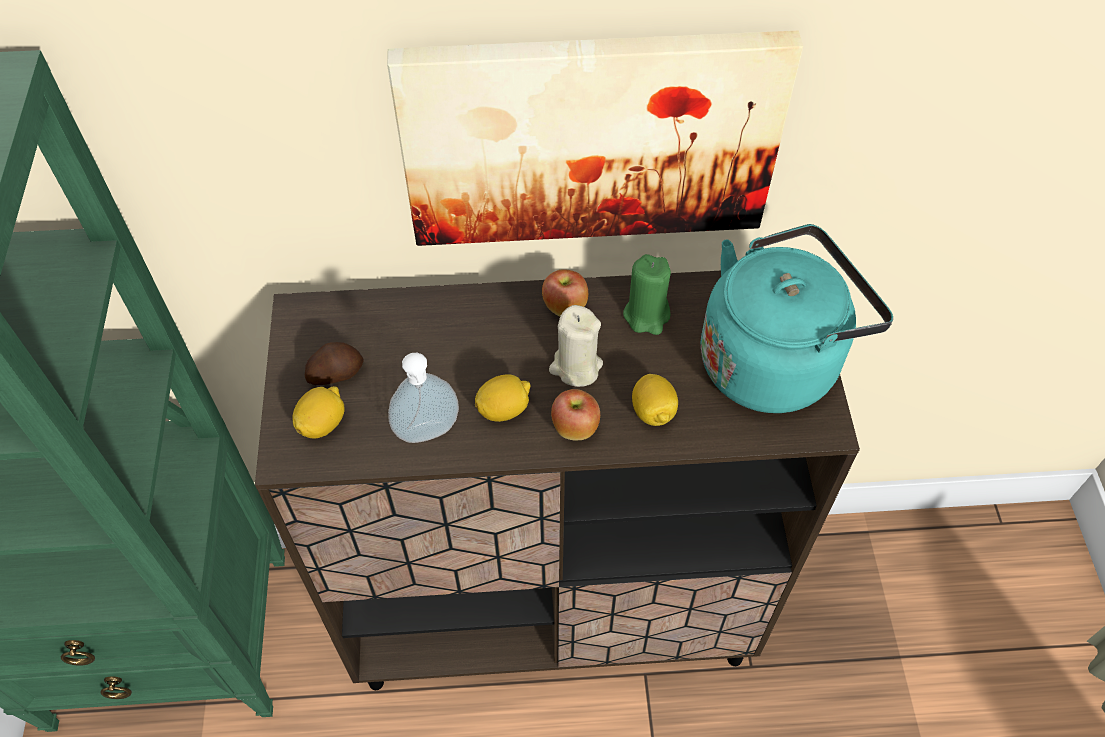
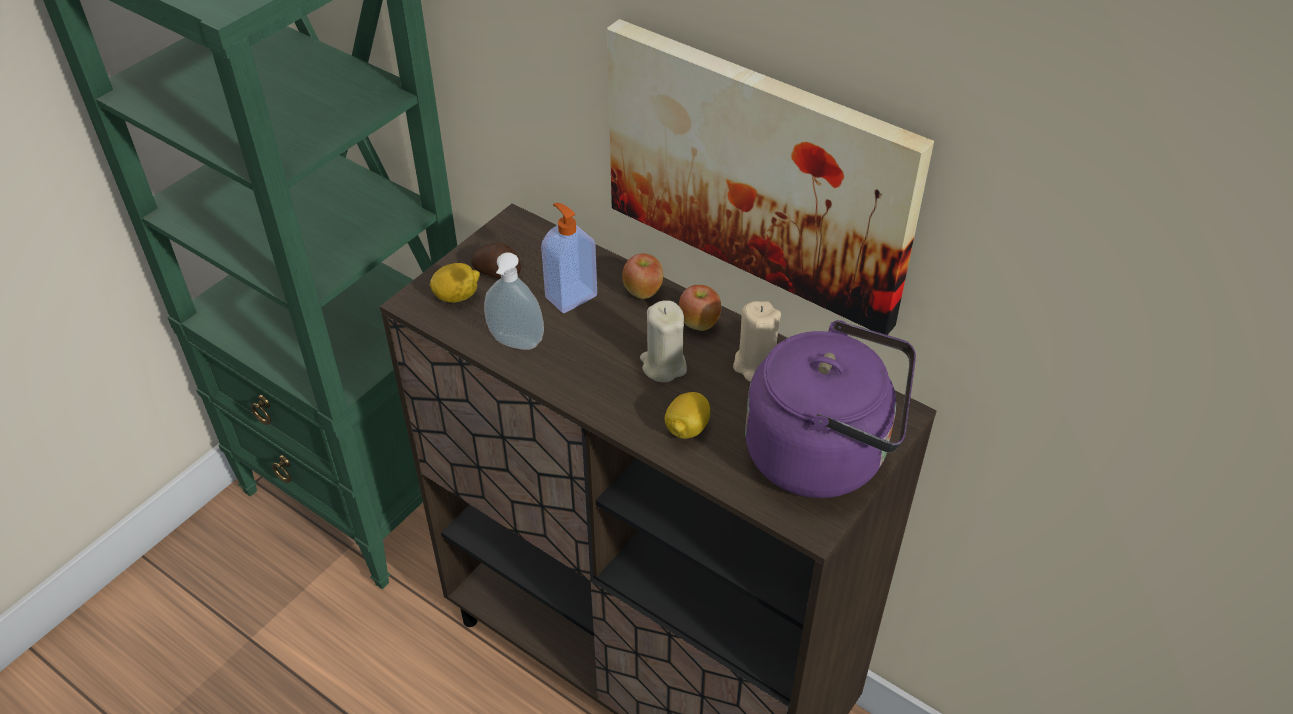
camera: 40 degrees right, 10 degrees down
(428, 354) = (570, 296): none -> soap dispenser
(504, 409) = (582, 360): lemon -> none
(575, 428) = (618, 403): apple -> apple (643, 291)
(647, 315) = (756, 364): green candle -> beige candle
(774, 360) = (824, 454): turquoise kettle -> purple kettle

